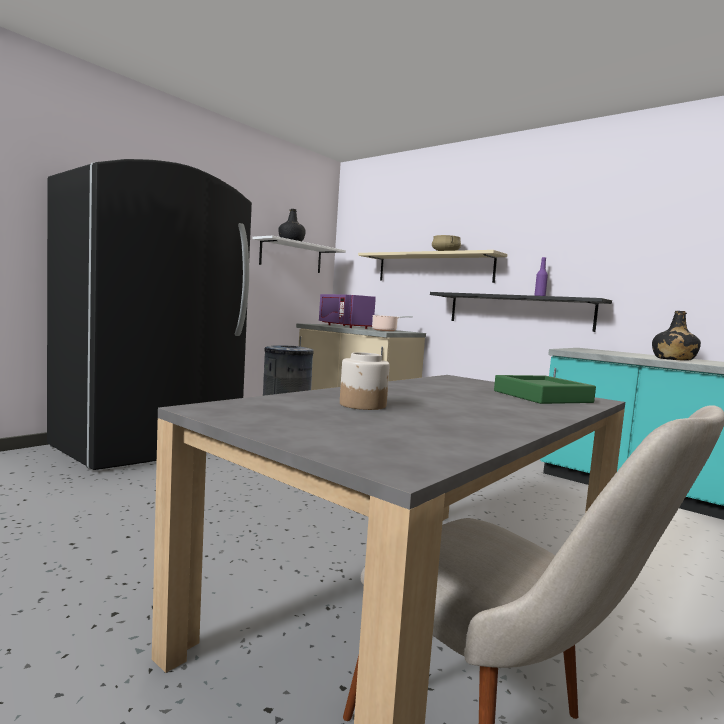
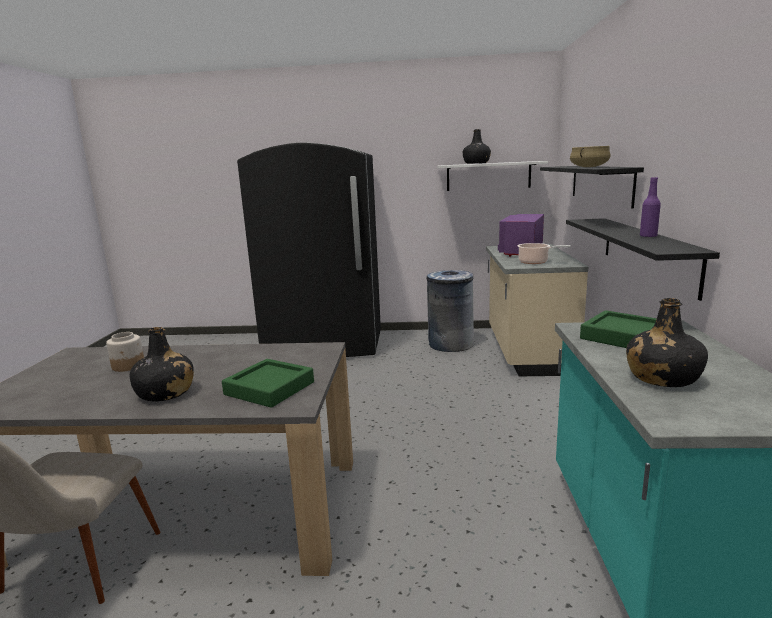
camera: 55 degrees right, 10 degrees up
(434, 268) = (600, 183): beige shelf -> black shelf
(504, 411) = (165, 393): none -> black bottle
(595, 351) = (622, 336): none -> green tray

